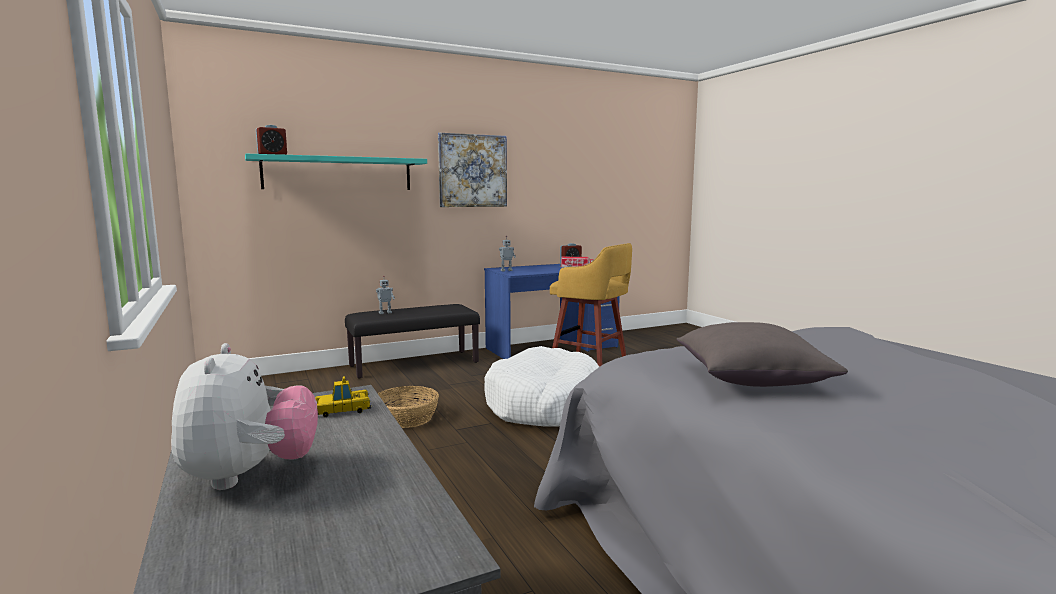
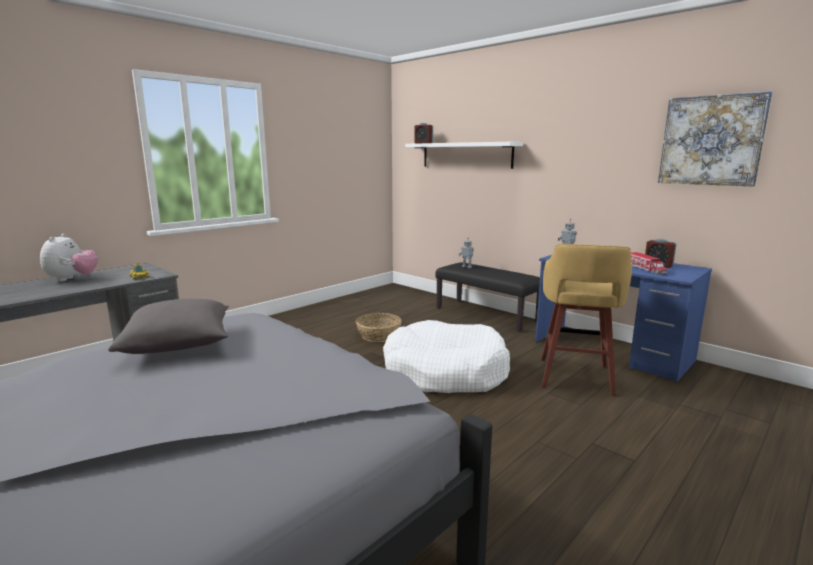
camera: 70 degrees right, 5 degrees up
(249, 475) = (72, 279): plush toy -> plush toy turned 60 degrees counterclockwise
(338, 173) = (466, 155): turquoise shelf -> white shelf
(472, 171) = (570, 150): picture -> picture (711, 140)

